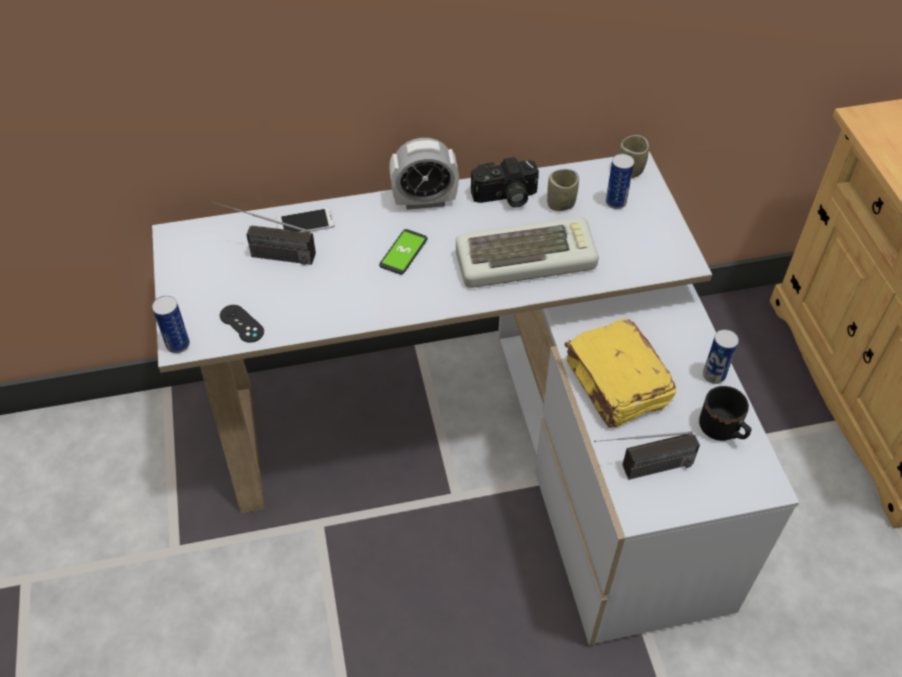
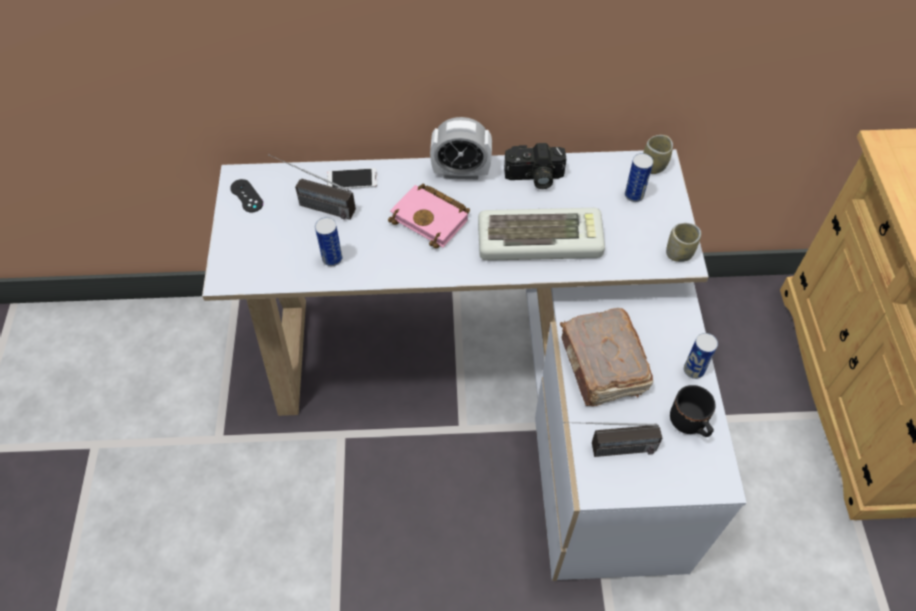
camera: 10 degrees right, 5 degrees up
(178, 344) = (222, 278): can -> can (332, 259)
(241, 324) = (279, 266): black game controller -> black game controller (246, 196)
(403, 252) = (432, 219): phone -> pink book
(561, 203) = (583, 190): cup -> cup (679, 253)
(616, 385) = (602, 366): yellow book -> brown book

